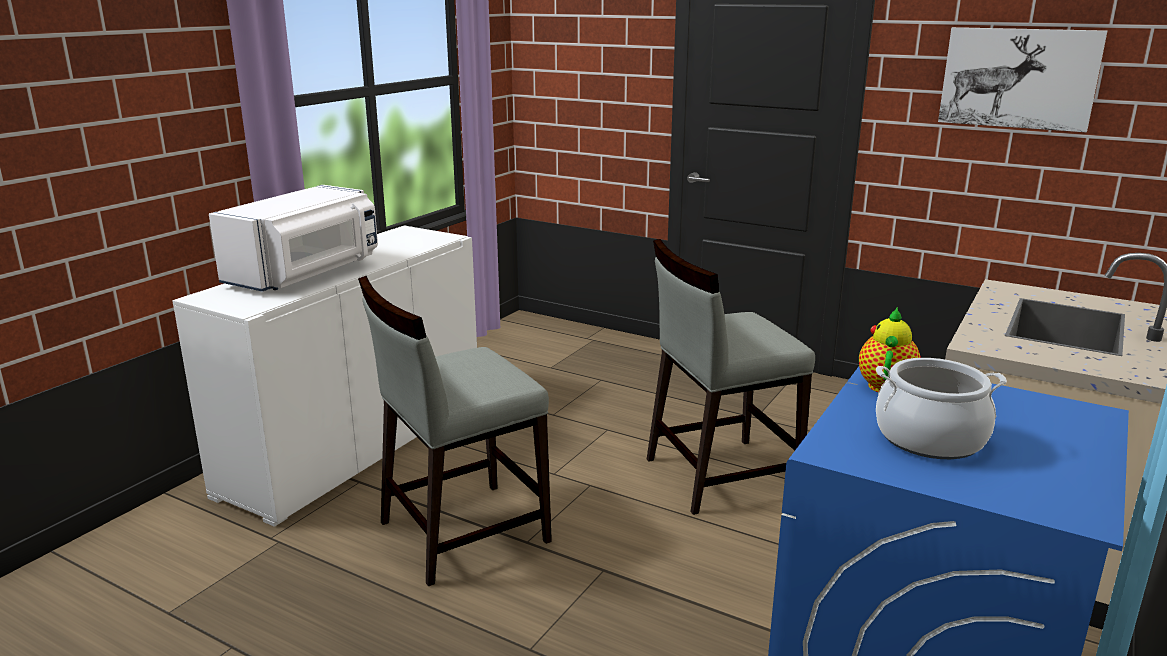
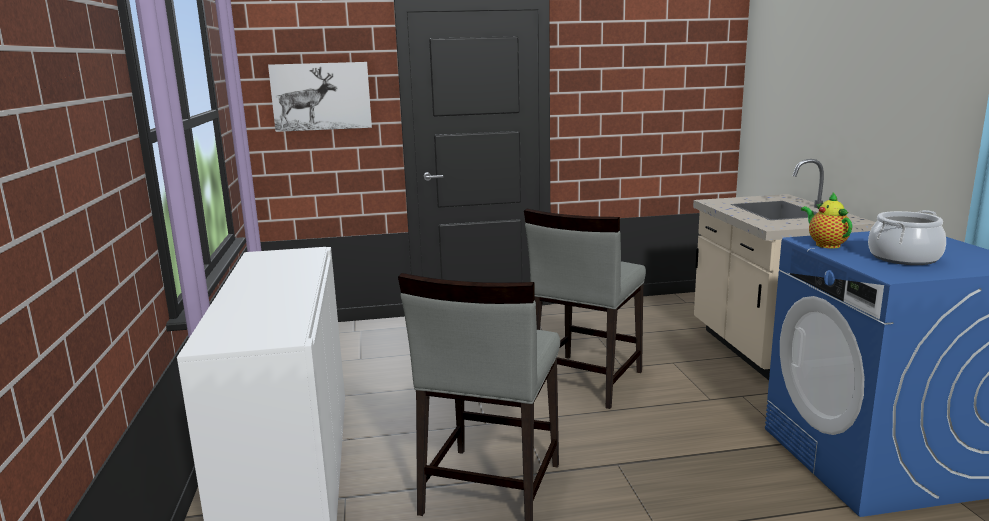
camera: 40 degrees left, 5 degrees down
(306, 274) = (261, 302): white microwave -> none
(1018, 78) = (643, 78): picture -> picture (321, 96)

